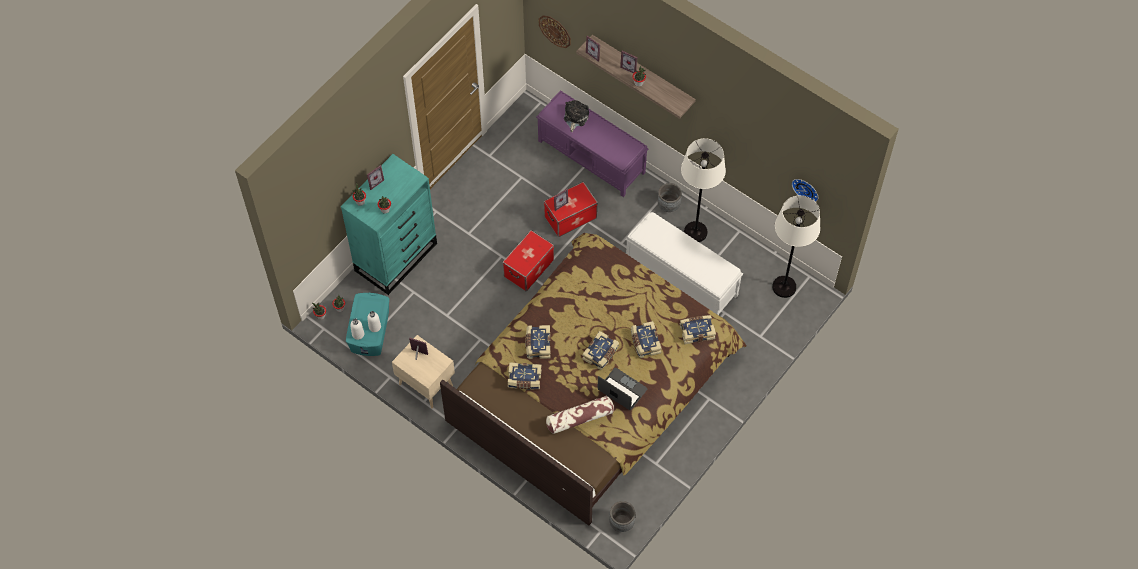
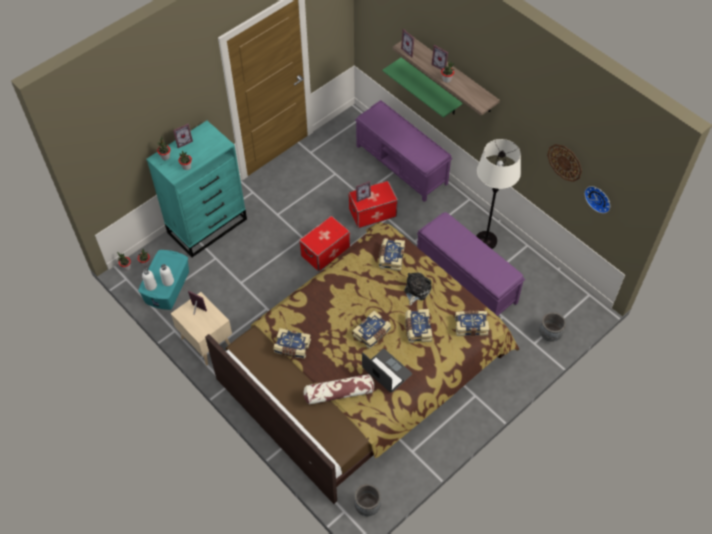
camera: 10 degrees right, 5 degrees down
(537, 345) = (312, 316): book -> book (391, 257)
(555, 31) = (379, 35): wall clock -> wall clock (565, 162)
(575, 117) = (389, 123): plush toy -> plush toy (416, 290)
(618, 82) = (430, 87): none -> green shelf
(668, 205) = (464, 214): grey planter -> grey planter (550, 334)
(680, 278) = (465, 279): white bench -> purple bench
(784, 287) = (563, 301): white floor lamp -> none

